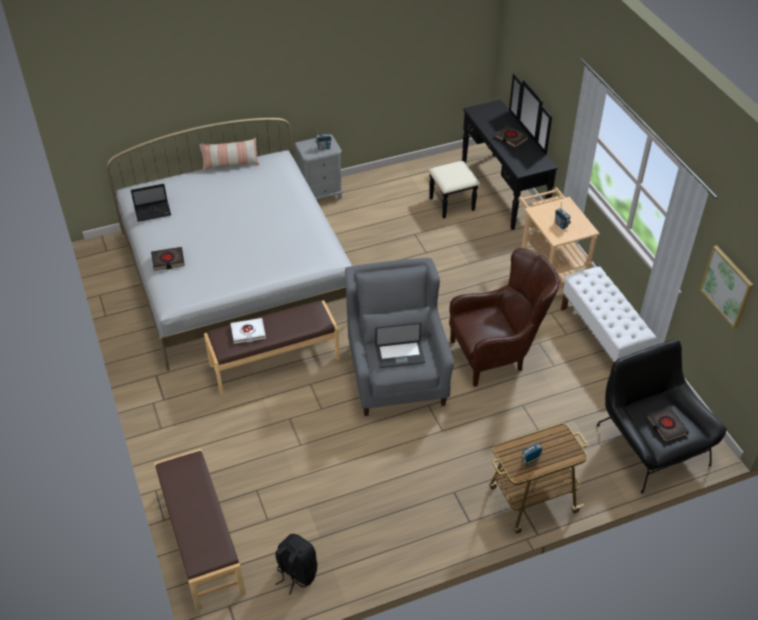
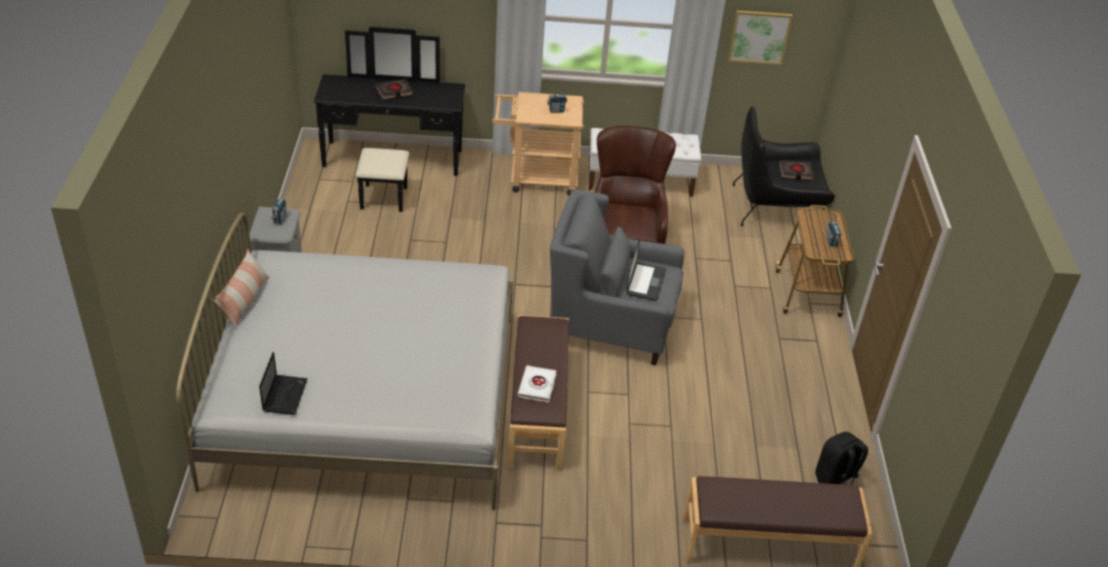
camera: 70 degrees left, 5 degrees down
(168, 260) = (395, 405): black book -> none

